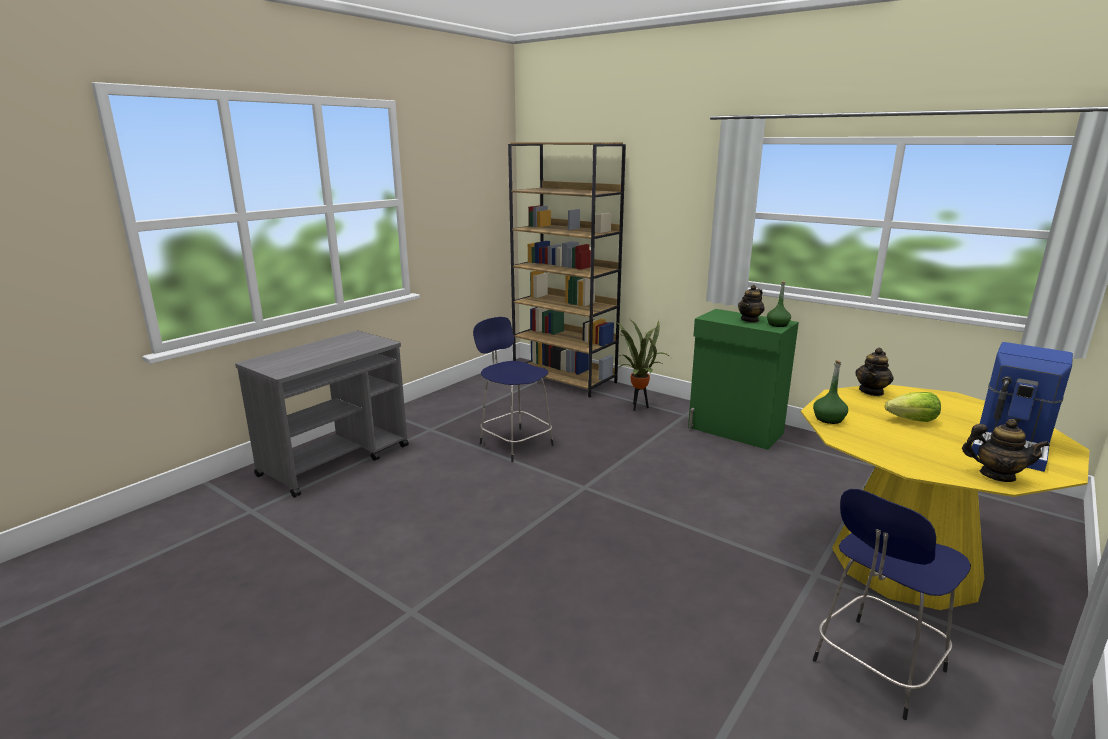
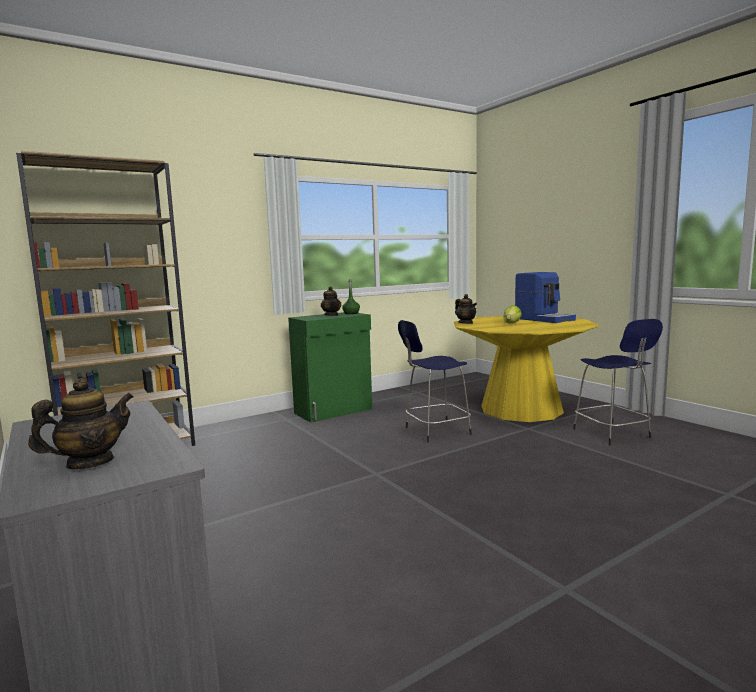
camera: 70 degrees left, 10 degrees down
(514, 443) = (250, 494): blue stool -> blue stool (435, 431)
(637, 407) = (249, 431): potted plant -> none
(829, 419) = (504, 330): green bottle -> none
(997, 475) = (580, 323): teapot -> teapot (90, 463)

